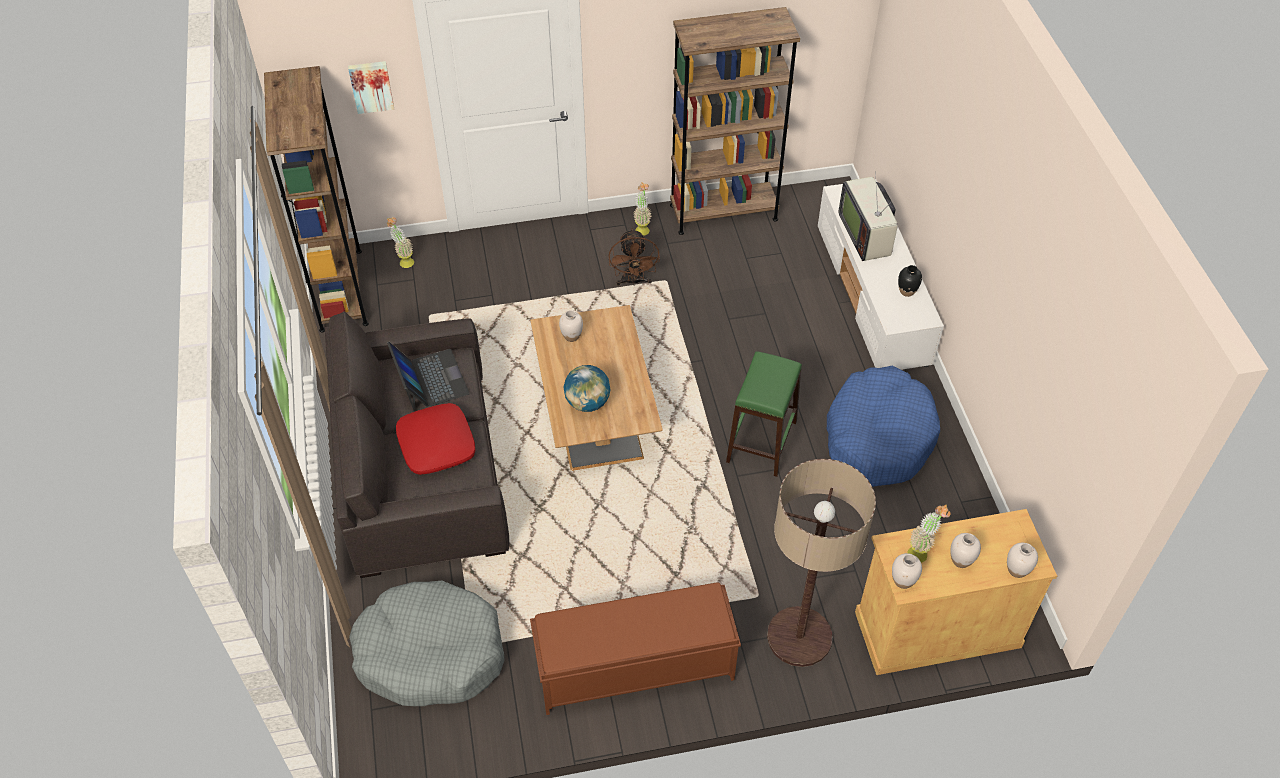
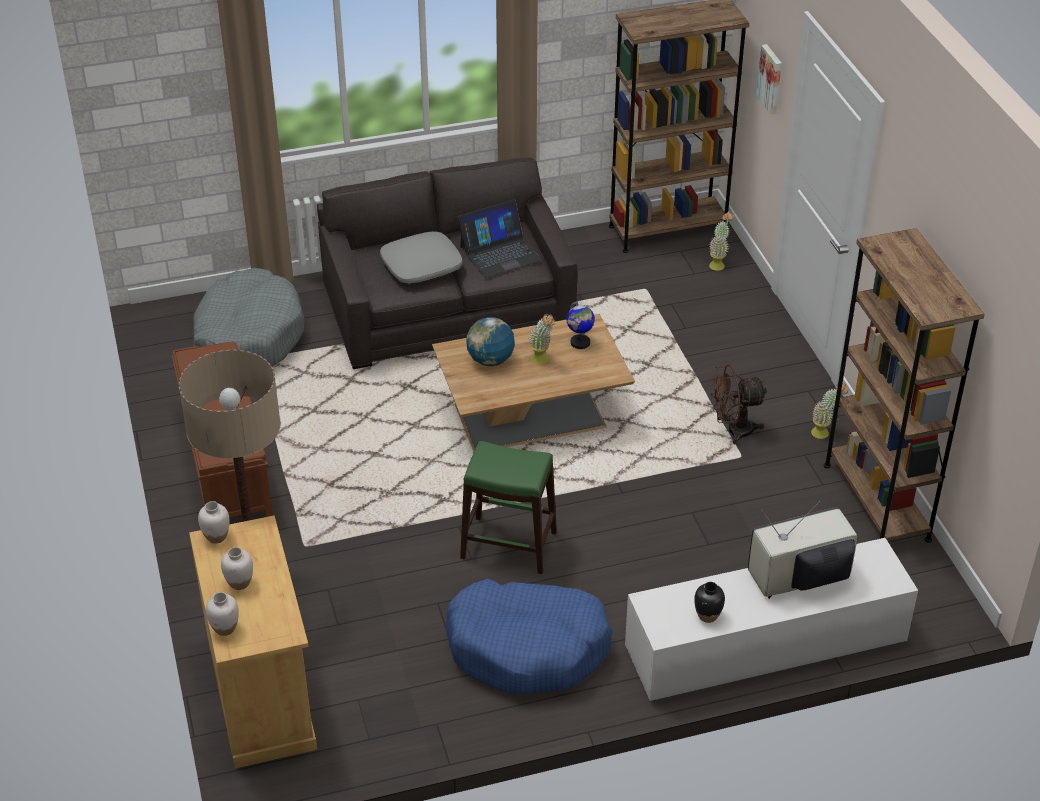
camera: 85 degrees right, 10 degrees down
(436, 445) = (421, 265): red pillow -> grey pillow
(571, 336) = (580, 343): white vase -> globe
(921, 552) = (252, 552): potted plant -> potted plant (542, 361)

